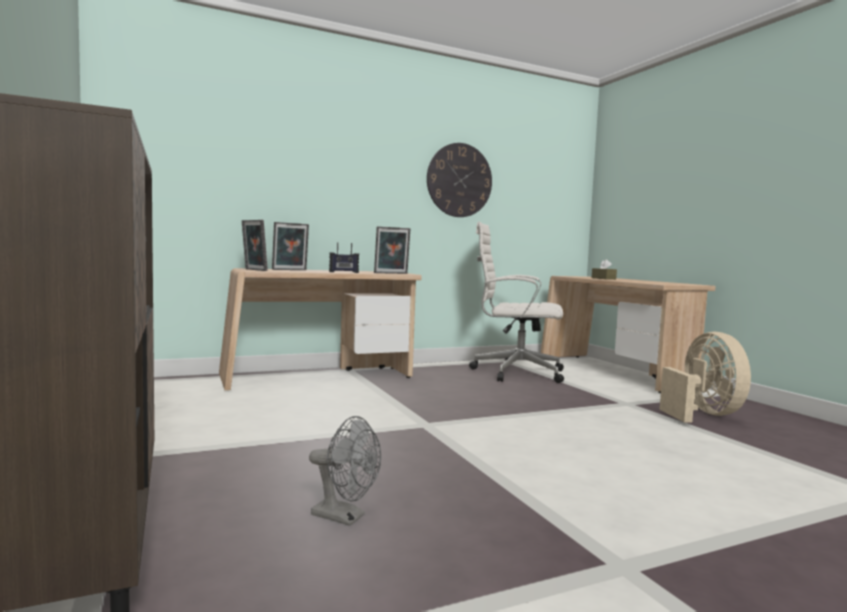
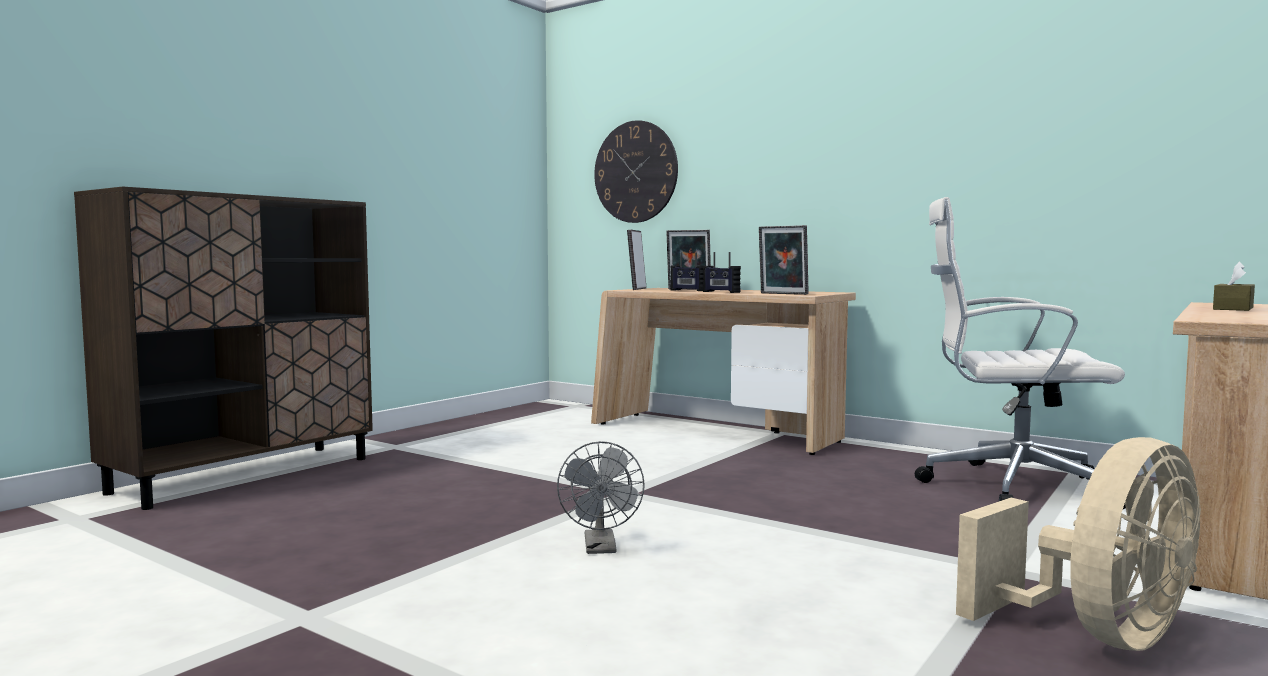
camera: 60 degrees right, 0 degrees up
(305, 271) = (687, 290): none -> radio
(345, 517) = (337, 515): grey fan -> grey fan (601, 548)
(459, 180) = (980, 129): wall clock -> wall clock (635, 172)
(515, 372) = (1010, 487): white office chair -> white office chair turned 60 degrees counterclockwise

